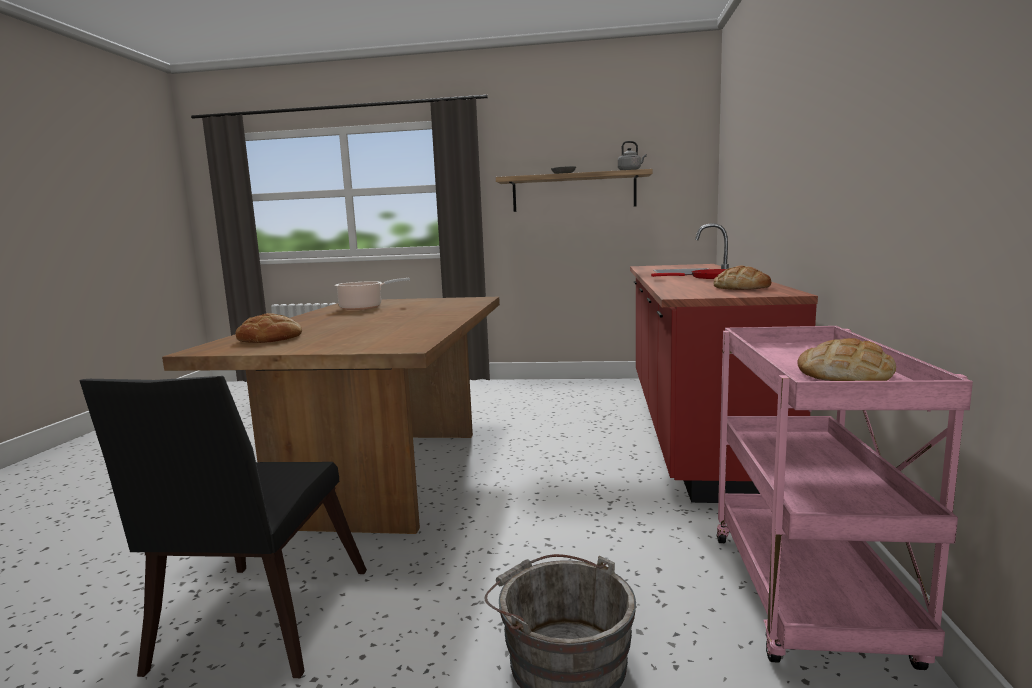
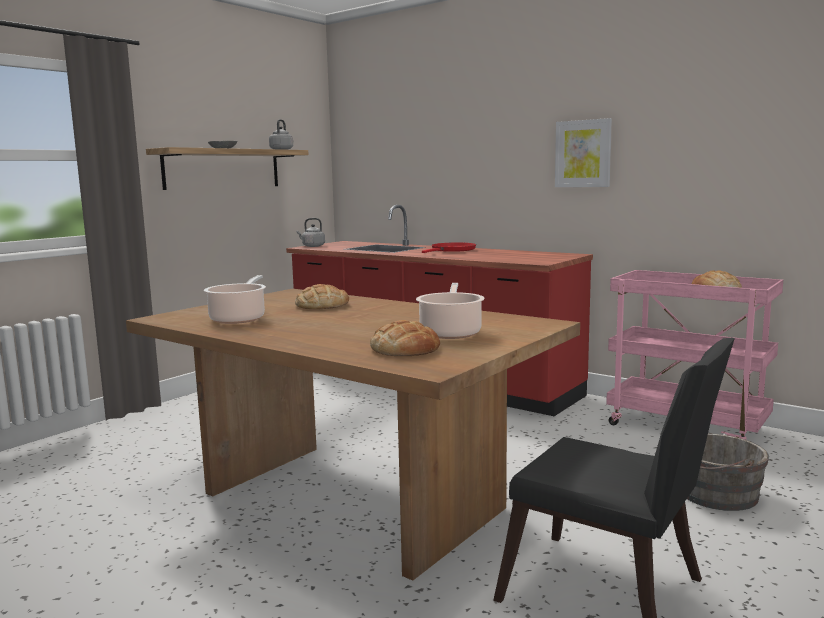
camera: 60 degrees left, 0 degrees up
(341, 337) = (450, 332): none -> cooking pot
(654, 266) = (312, 246): none -> grey kettle
(741, 288) = (526, 254): bread -> bread (321, 305)
(825, 140) = (583, 153): none -> picture

